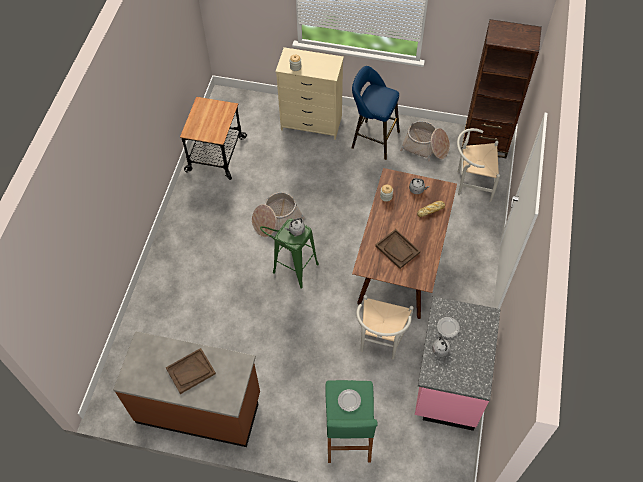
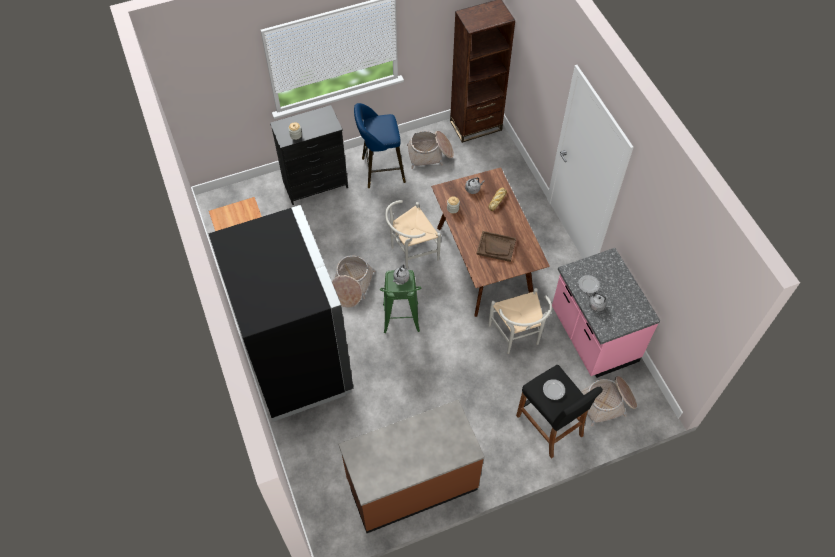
camera: 35 degrees left, 0 degrees up
(190, 254) = (297, 360): none -> black fridge
(191, 371) = (415, 446): brown tray -> none
(311, 123) = (315, 185): beige dresser -> black dresser
(348, 434) = (549, 426): green stool -> black stool
(415, 448) = (607, 403): none -> basket
(471, 183) = (490, 165): white chair -> white chair (410, 252)

